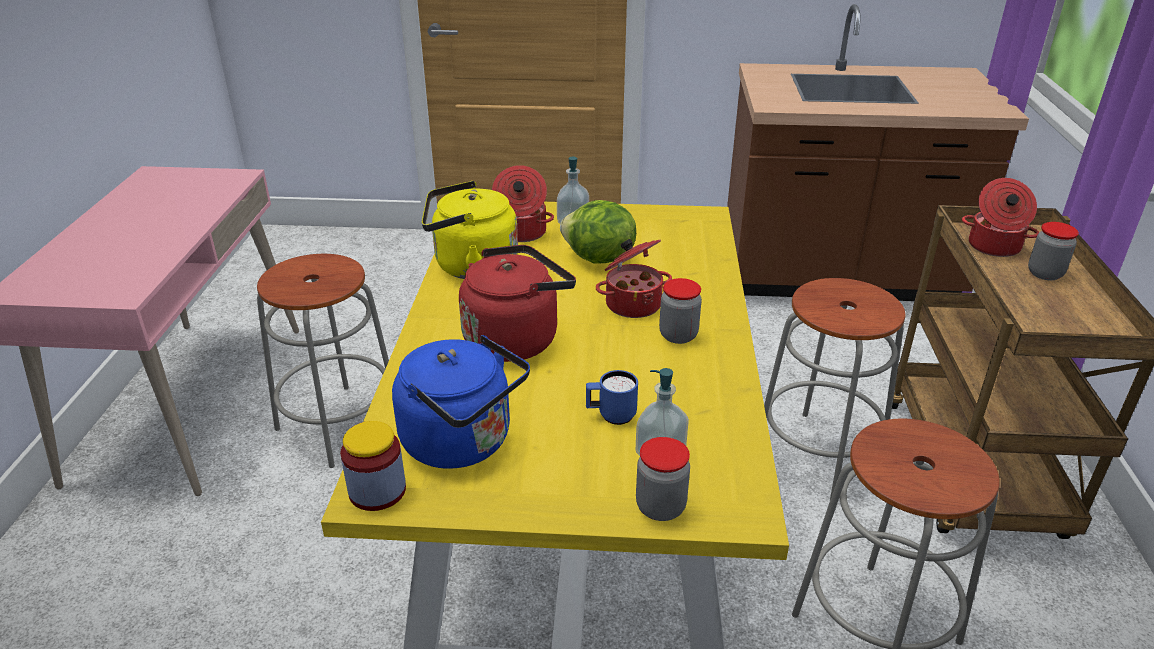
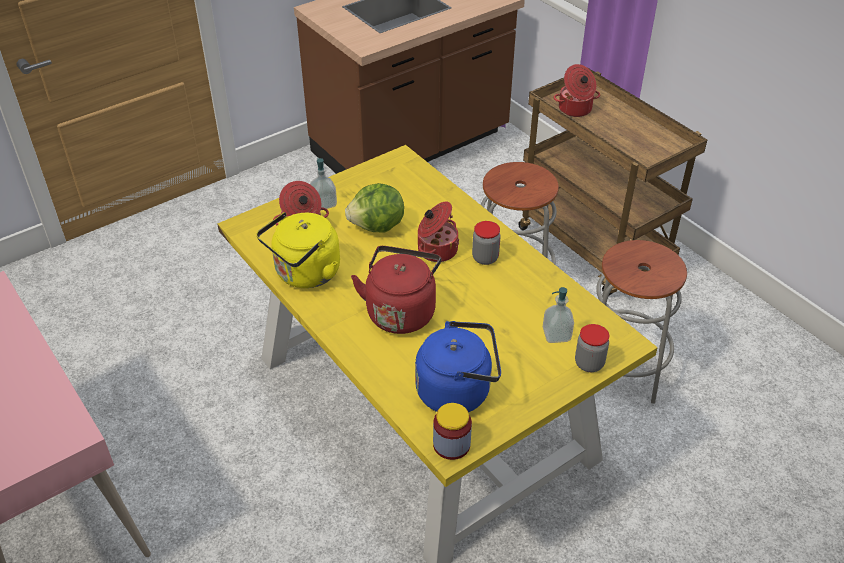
camera: 40 degrees left, 10 degrees up
(339, 424) = (189, 443): grey stool -> none
(611, 416) = (510, 329): blue mug -> none
(1045, 274) = (614, 118): jar -> none

